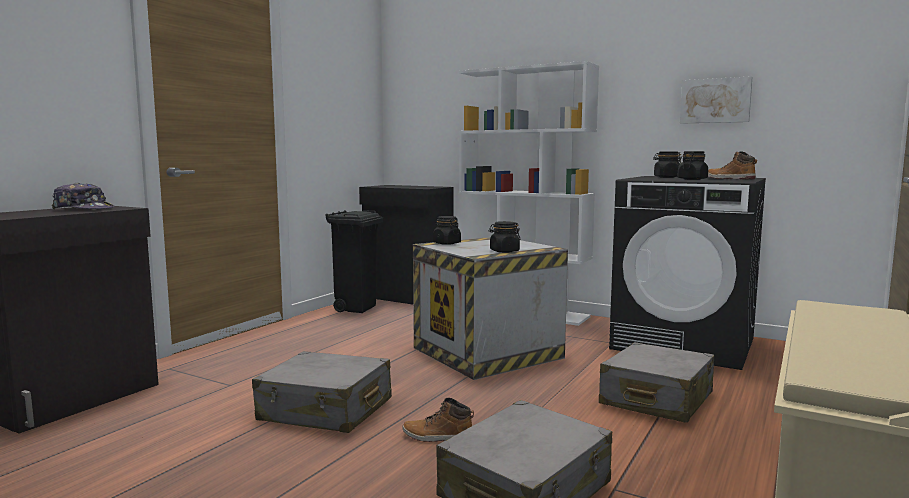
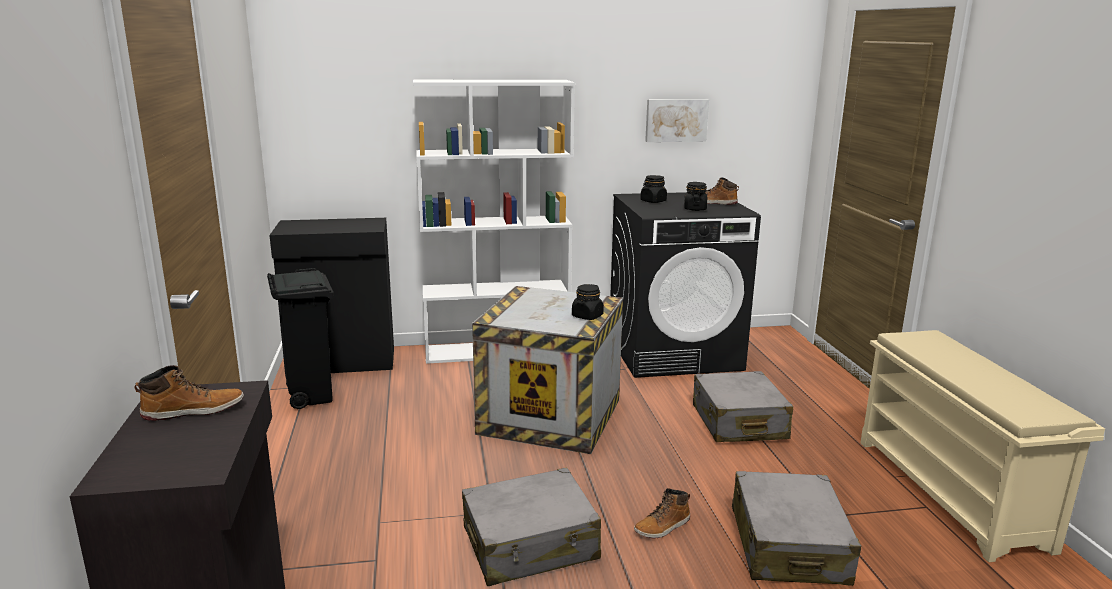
camera: 40 degrees left, 10 degrees up
(84, 209) = (193, 410): cap -> boot
(446, 243) = (503, 313): black jar -> none

